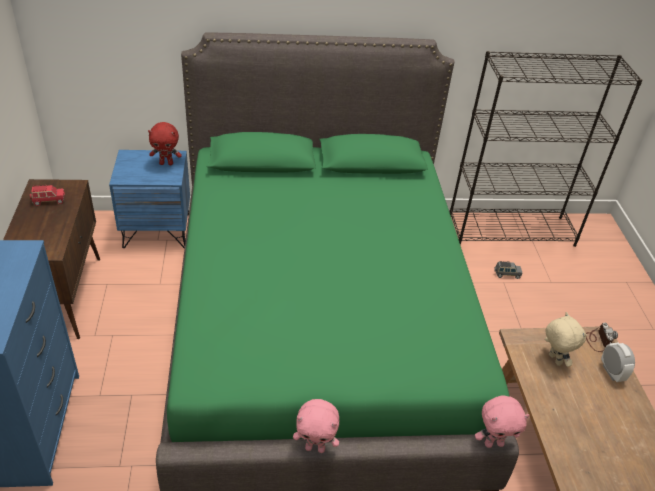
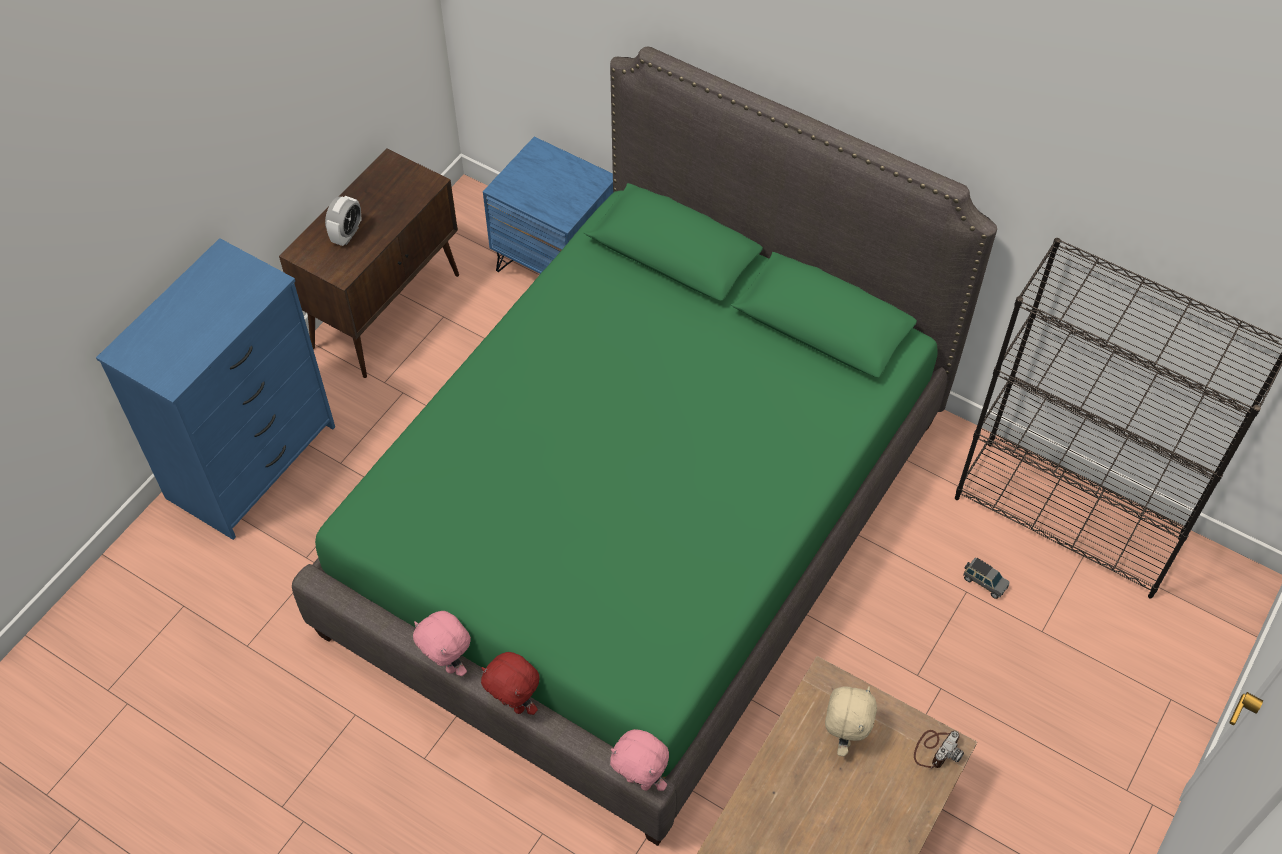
camera: 40 degrees right, 15 degrees up
(48, 201) = (386, 193): red toy car -> none
(166, 163) = (575, 187): red plush toy -> red plush toy (514, 704)
(611, 372) = (904, 799): alarm clock -> alarm clock (347, 234)

